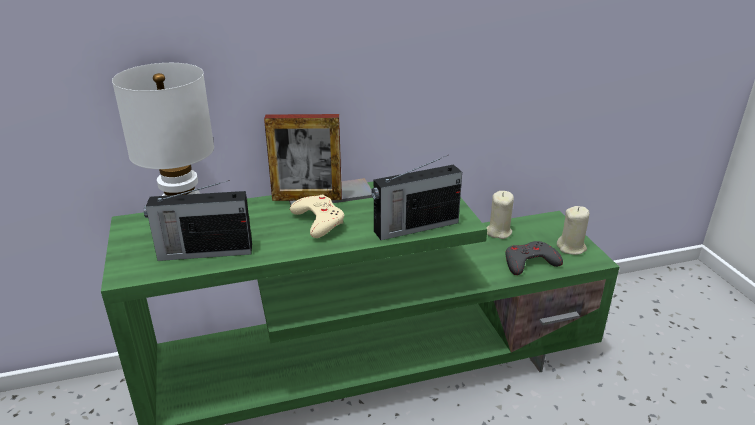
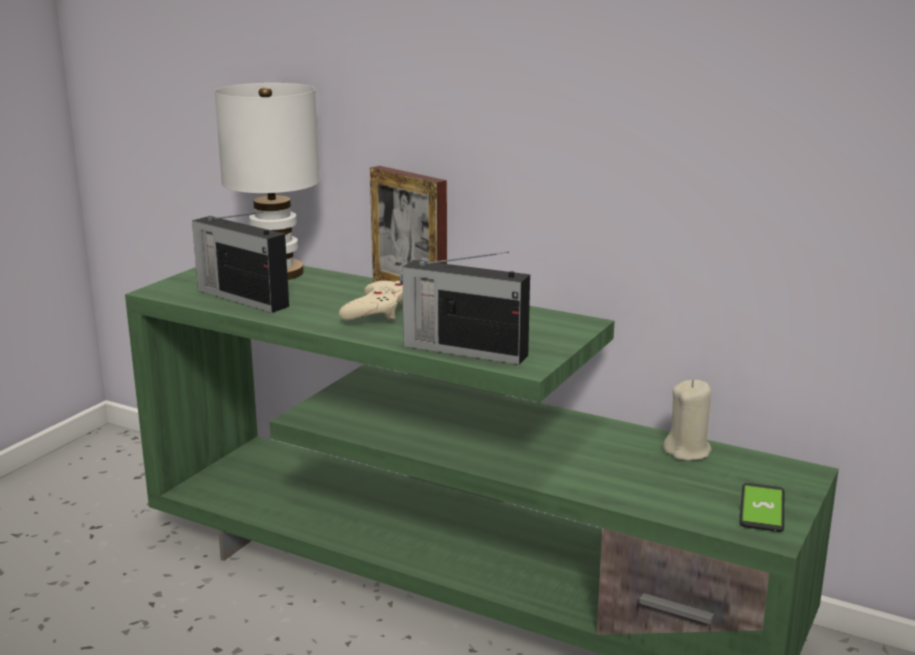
camera: 45 degrees right, 10 degrees down
(529, 262) = (663, 495): grey game controller -> none
(571, 248) = (762, 509): beige candle -> phone

